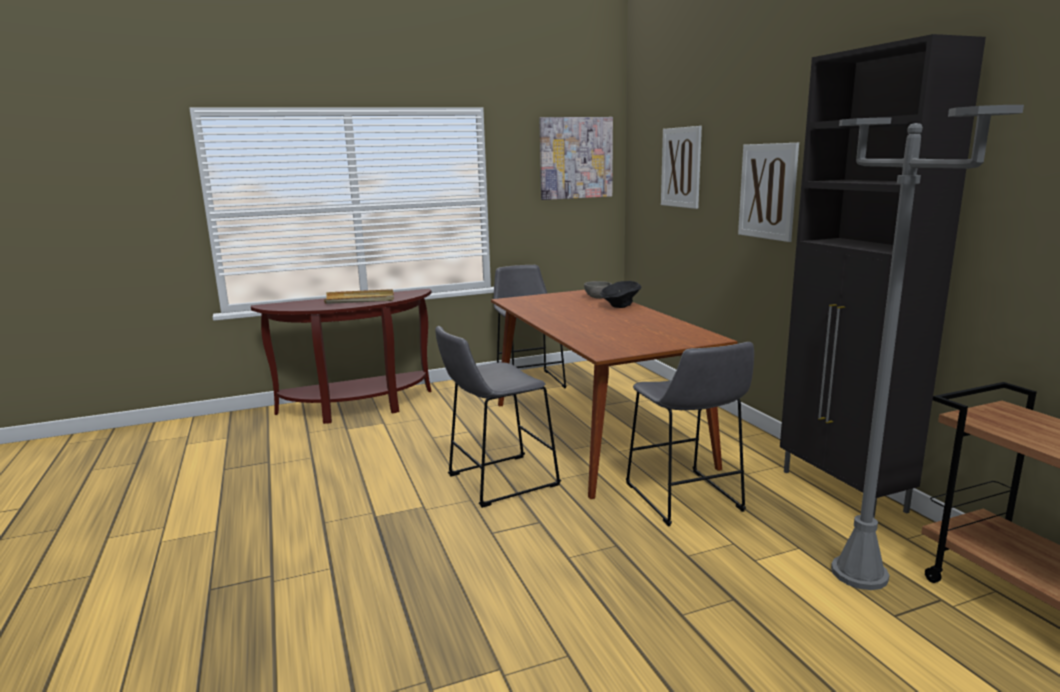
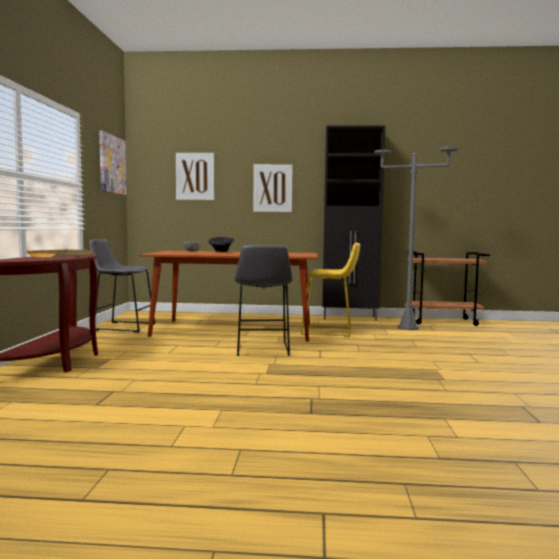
camera: 65 degrees left, 10 degrees down
(685, 500) = (330, 332): grey stool -> yellow stool

